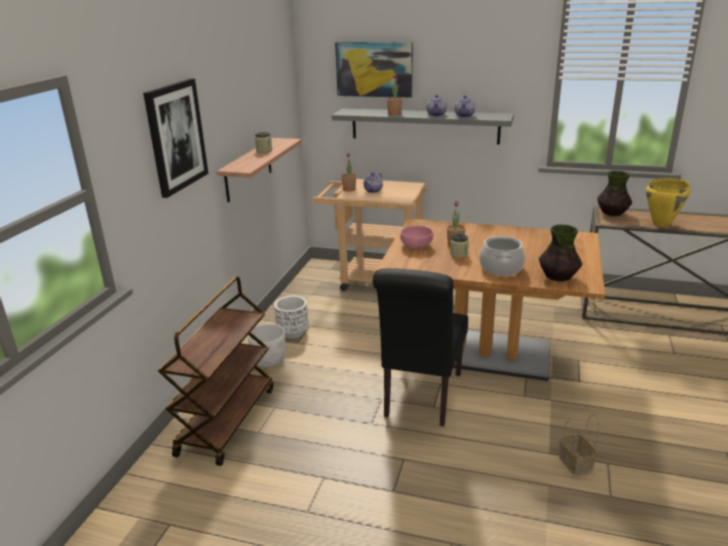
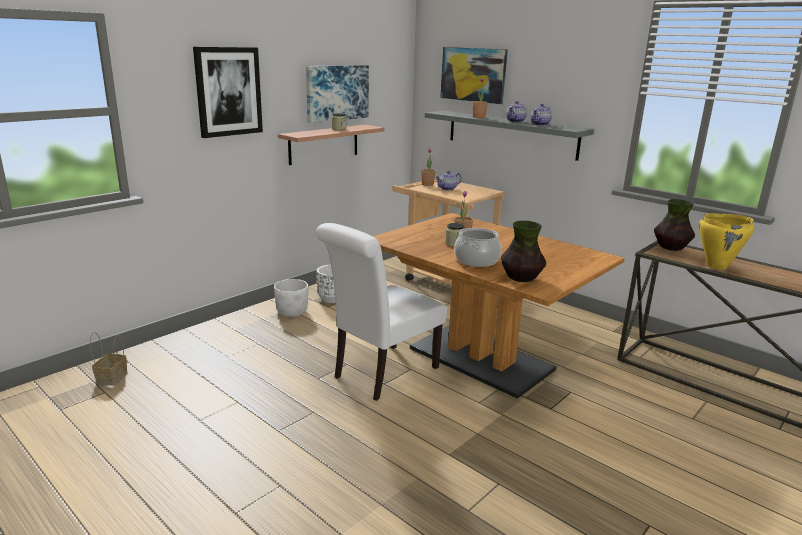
camera: 25 degrees right, 5 degrees down
(226, 420) = (216, 341): brown cart -> none
(251, 110) = (337, 93): none -> picture
(417, 245) = (427, 230): pink bowl -> none
(421, 398) = (381, 374): black chair -> white chair
(576, 463) = (465, 472): basket -> basket (112, 378)

